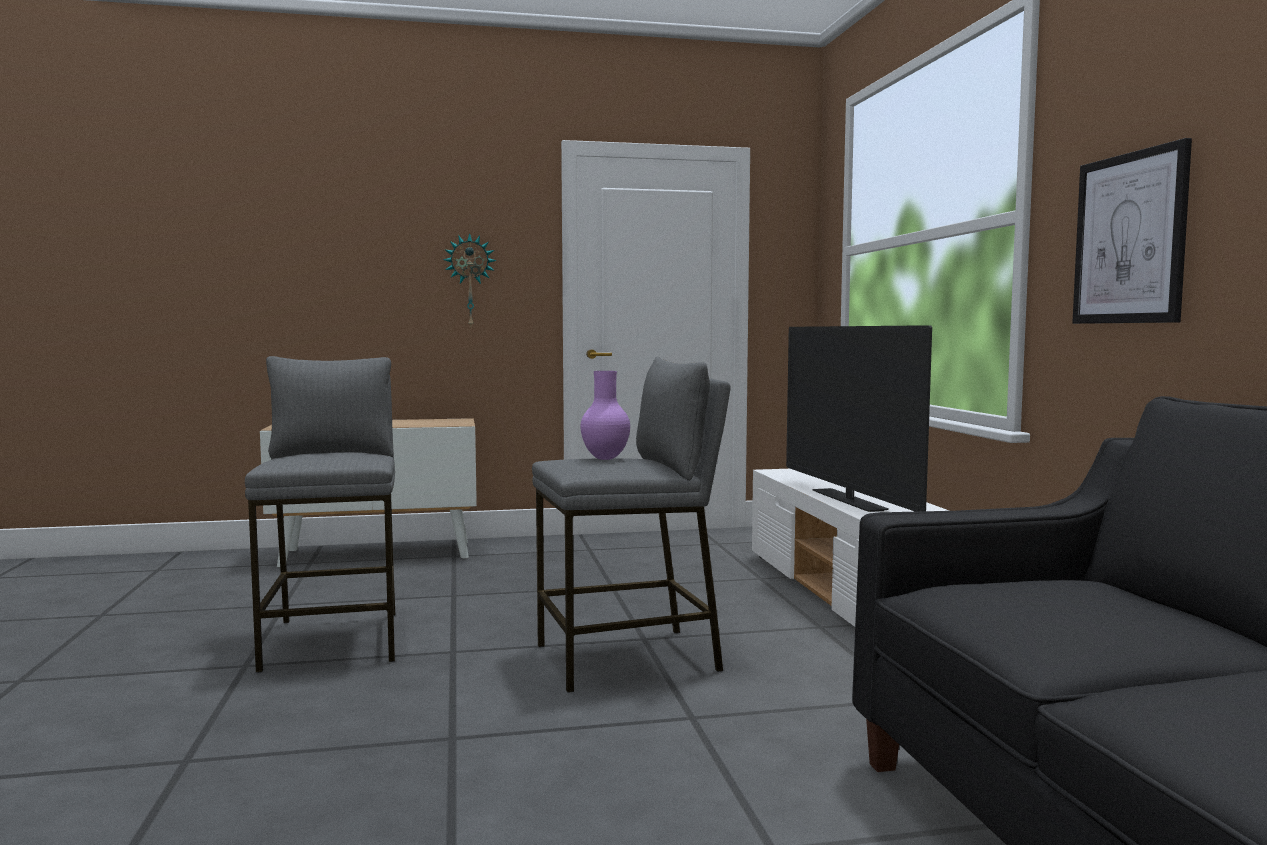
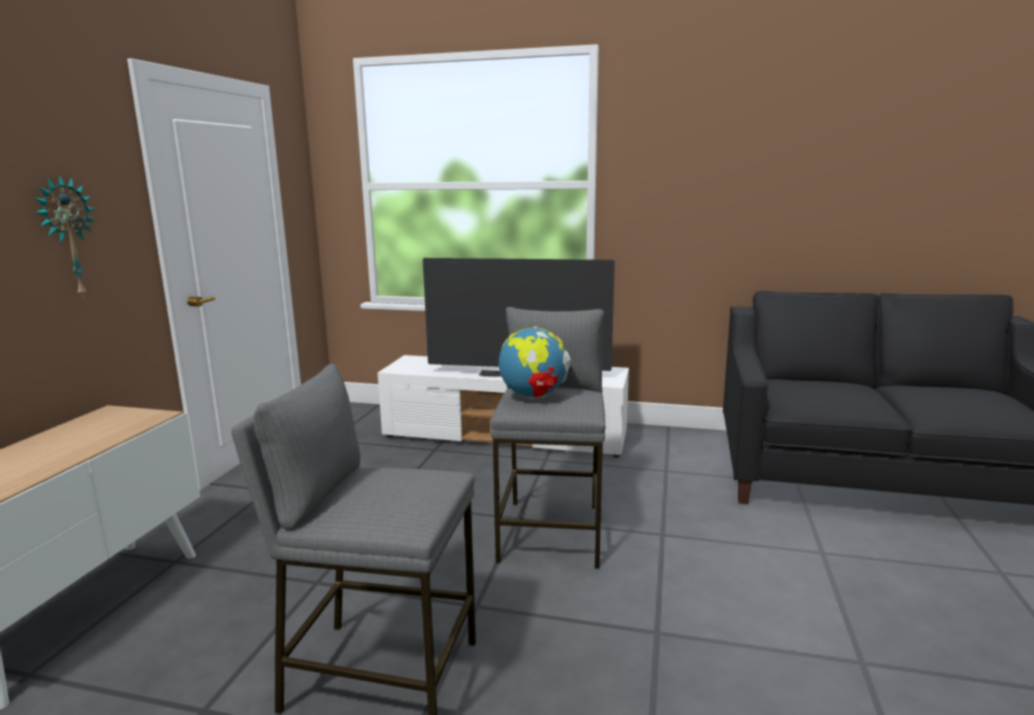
camera: 65 degrees left, 10 degrees up
(604, 458) = (534, 397): purple vase -> globe
(1130, 238) = (682, 207): picture -> none

